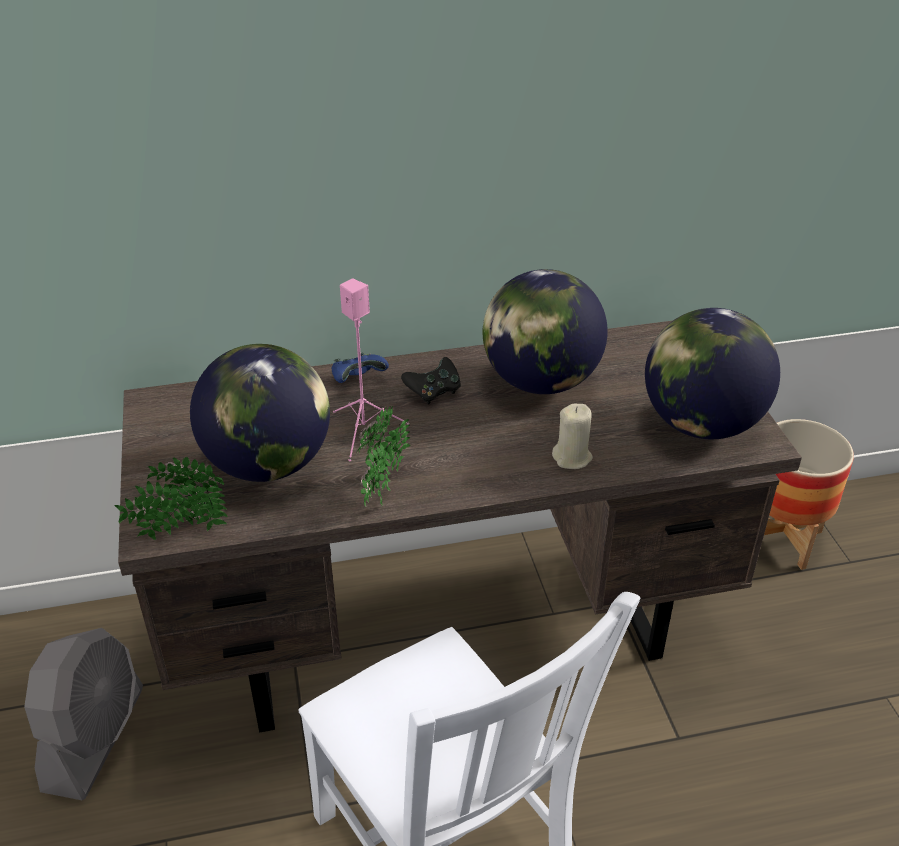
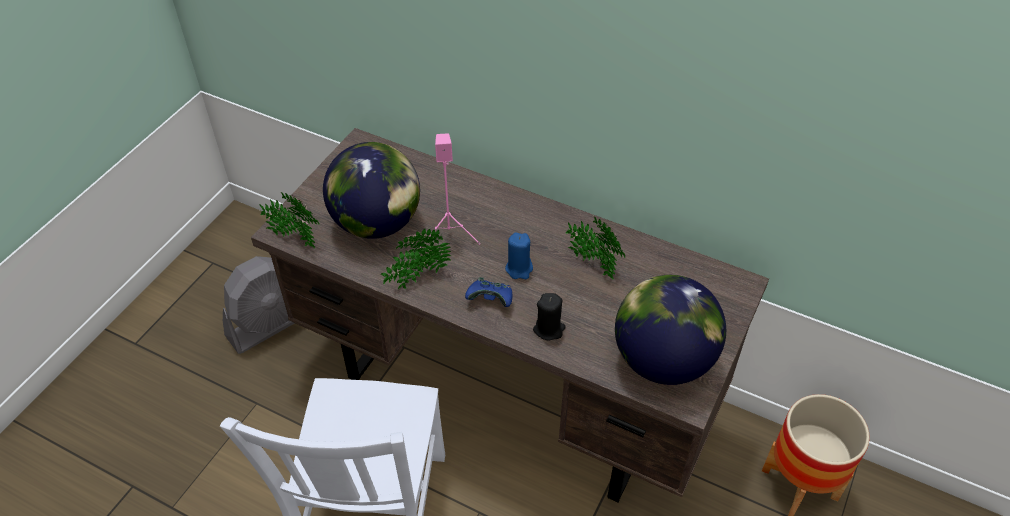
camera: 40 degrees right, 10 degrees up
(358, 379) = (485, 194): blue game controller -> blue game controller (491, 300)
(433, 392) = (518, 230): black game controller -> none
(477, 424) = (519, 269): none -> blue candle
(540, 382) = (593, 263): globe -> potted plant
(572, 458) = (549, 329): beige candle -> black candle

